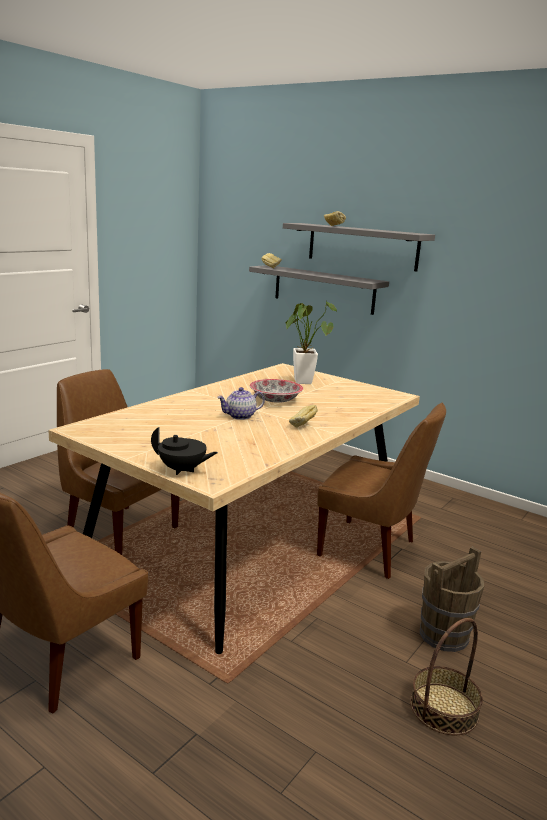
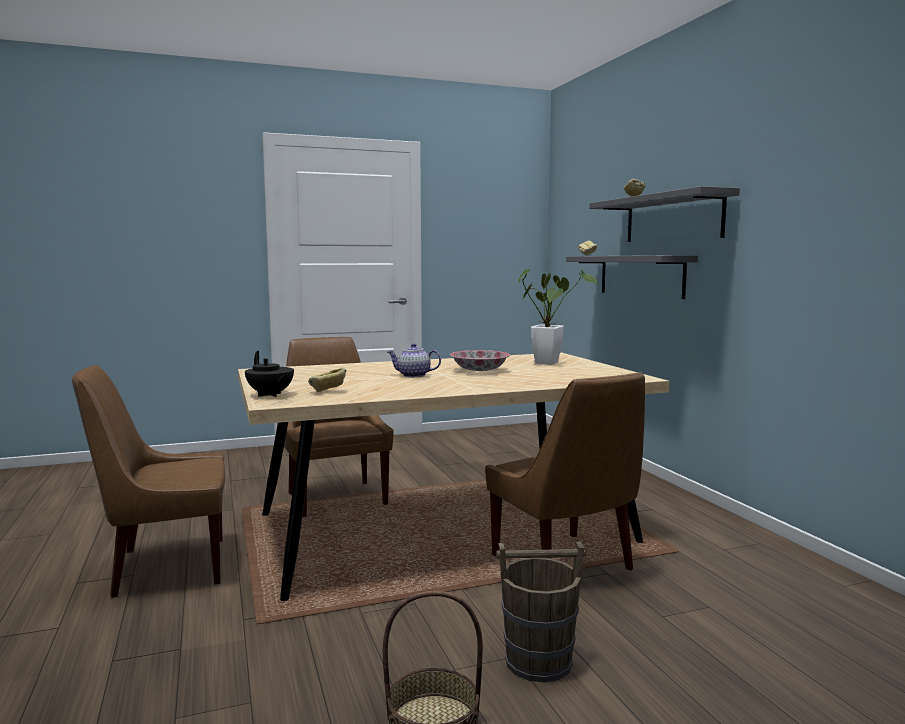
camera: 35 degrees right, 10 degrees down
(302, 426) = (458, 385): bread -> bread (328, 392)

